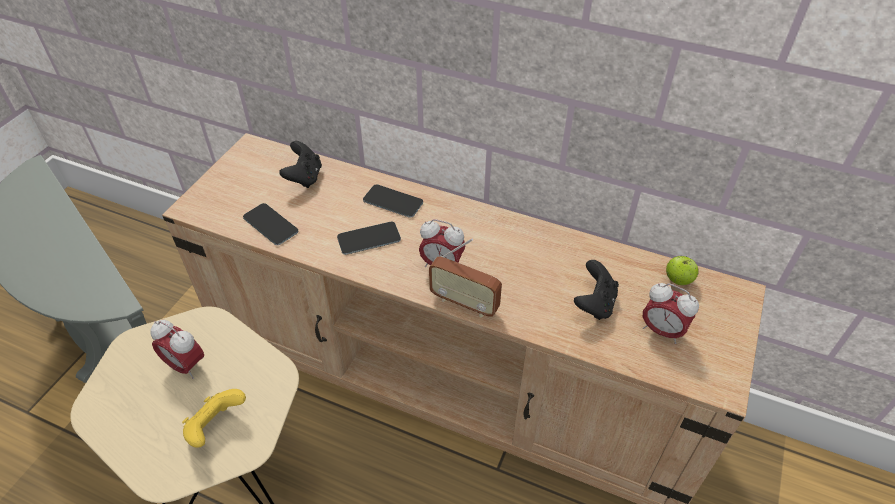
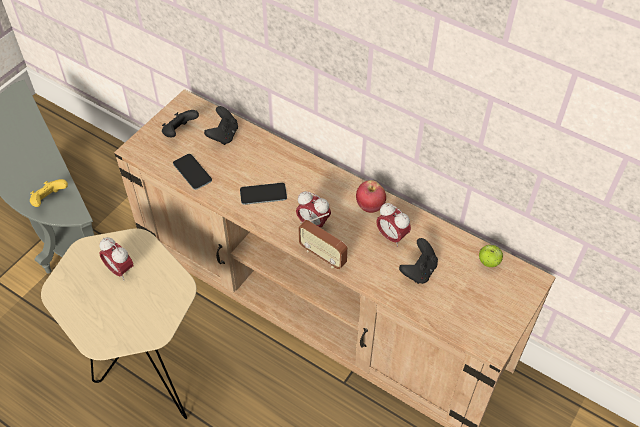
camera: 10 degrees right, 5 degrees up
(216, 427) = (136, 316): yellow game controller -> yellow game controller (50, 200)
(247, 181) = (179, 132): none -> black game controller
(393, 201) = (287, 165): phone -> none
(509, 235) = (370, 206): none -> apple
(661, 331) = (462, 299): alarm clock -> alarm clock (391, 236)

